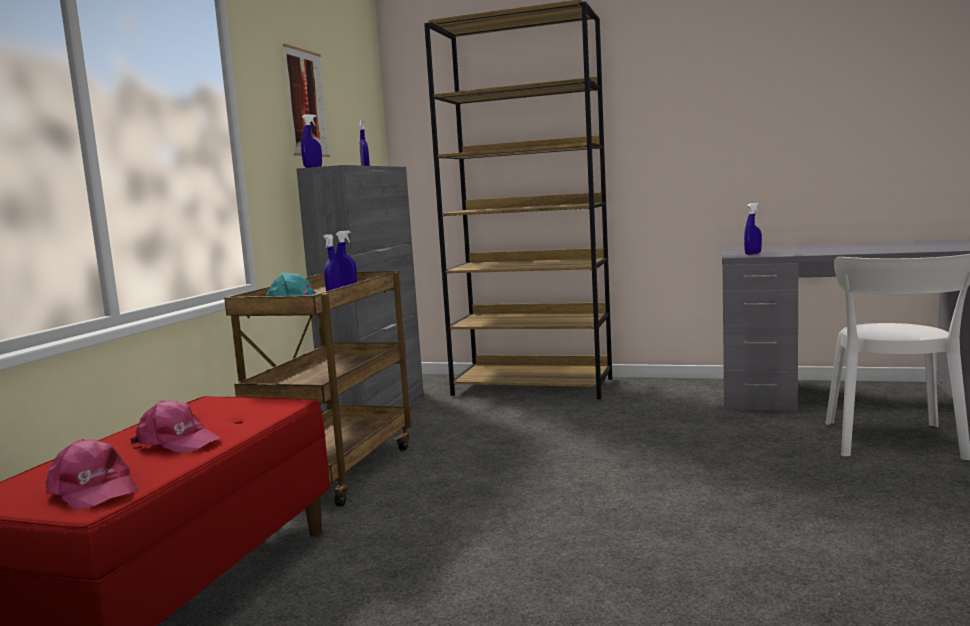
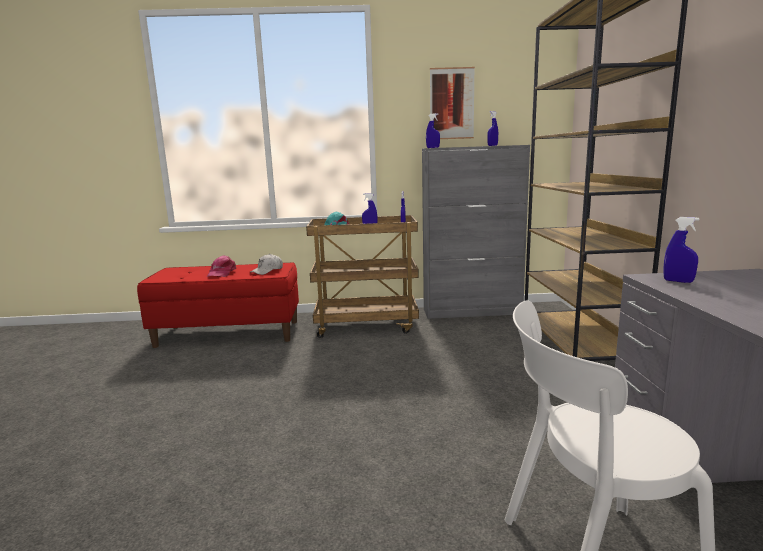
camera: 70 degrees right, 5 degrees up
(92, 490) = (170, 276): pink cap -> none
(241, 410) = (267, 271): none -> white cap

